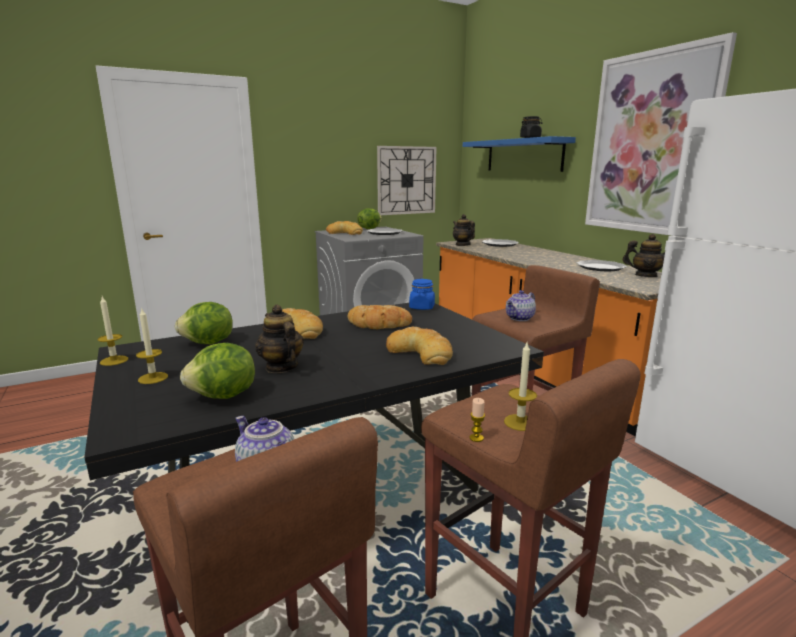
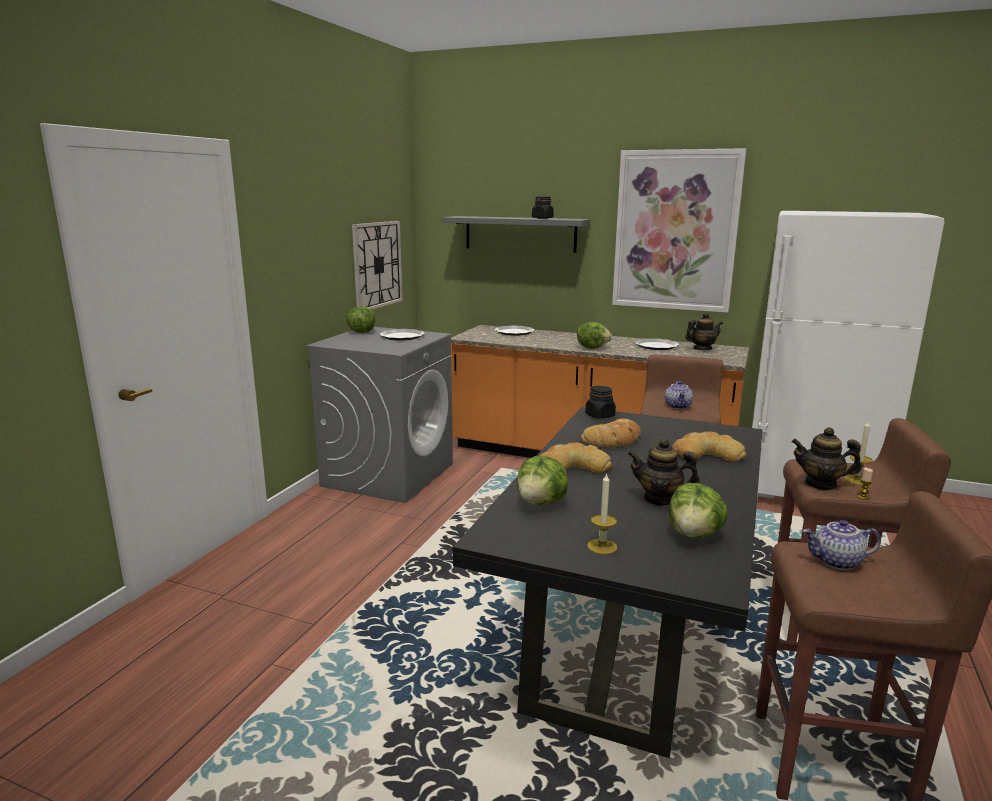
camera: 40 degrees left, 0 degrees up
(114, 360) = (516, 549): candle -> none
(345, 233) = (358, 343): bread -> none
(422, 307) = (600, 415): blue jar -> black jar
(462, 245) = (484, 338): teapot -> teapot (821, 484)
(523, 155) = (520, 234): blue shelf -> grey shelf
(531, 260) = (592, 348): none -> lettuce

